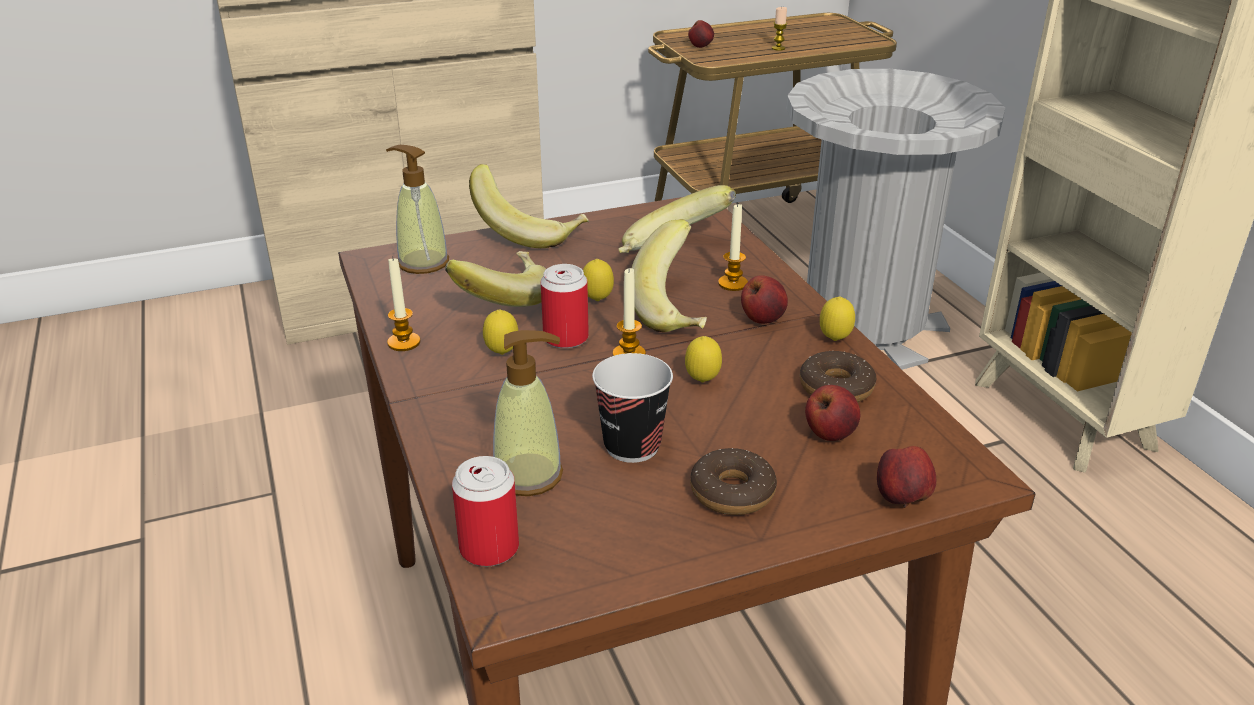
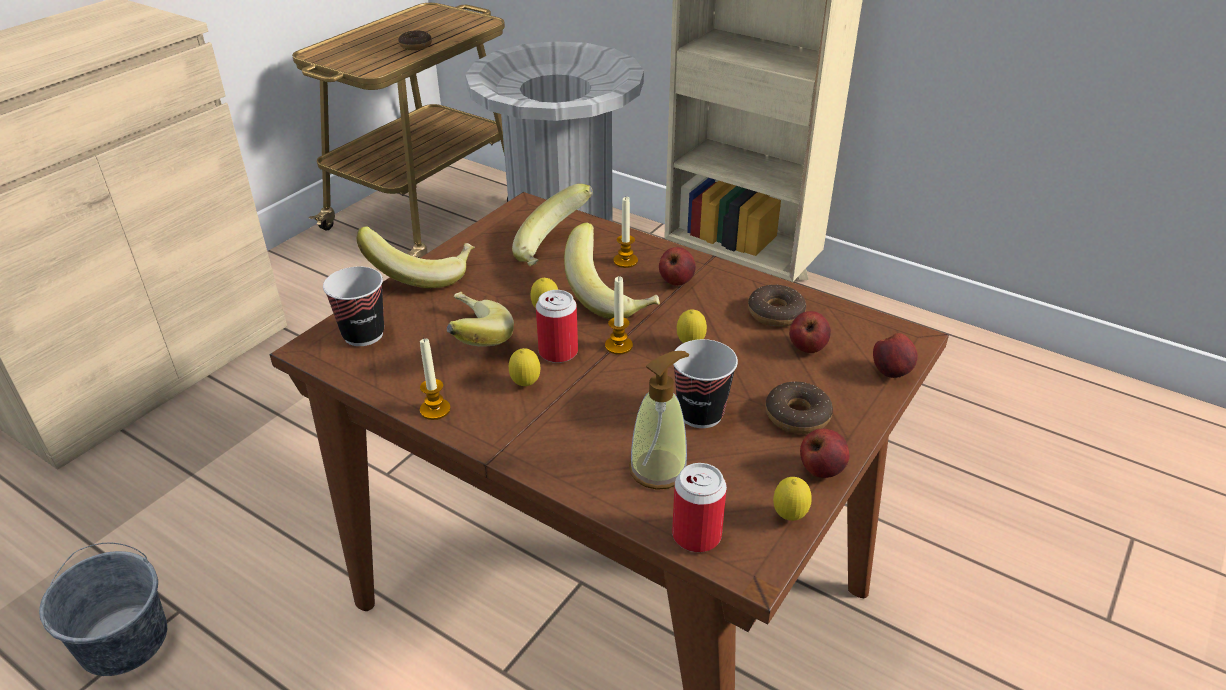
camera: 35 degrees left, 5 degrees up
(218, 496) = (123, 641): none -> grey bucket
(423, 263) = (363, 334): soap dispenser -> cup
(701, 47) = (348, 59): apple -> apple (821, 470)
(778, 48) = (416, 46): candle -> donut
(834, 340) = (737, 279): lemon -> lemon (789, 517)

